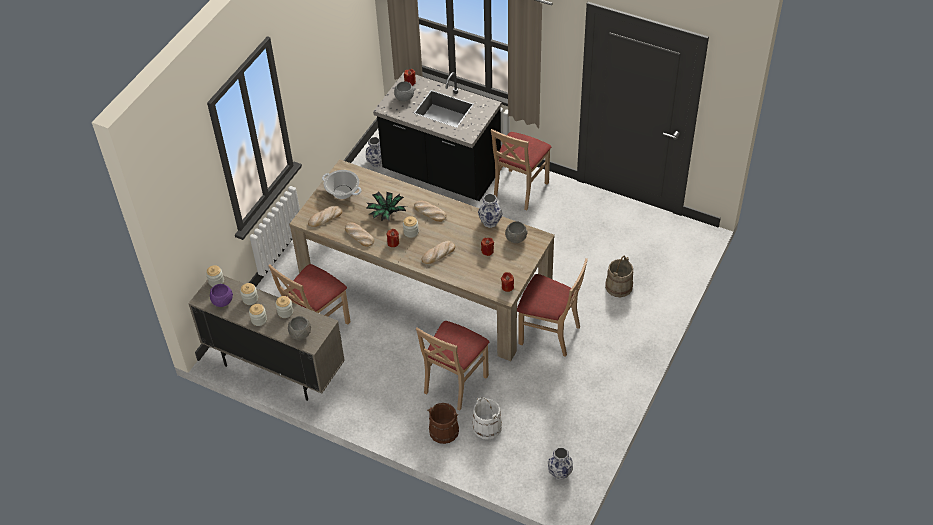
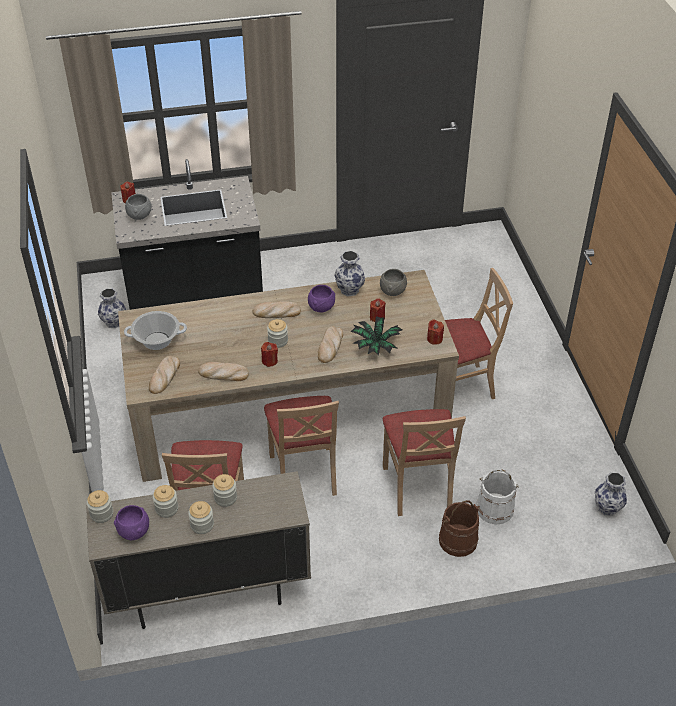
camera: 40 degrees left, 5 degrees down
(301, 334) = (270, 511): grey bowl -> none
(386, 213) = (230, 336): potted plant -> potted plant (375, 346)
(460, 225) = (322, 308): none -> purple bowl
(519, 189) = (291, 275): beige chair -> beige chair (304, 473)
(619, 286) = (474, 311): beige bucket -> none

